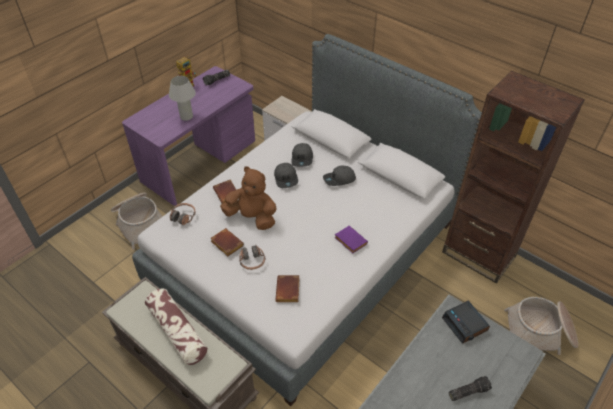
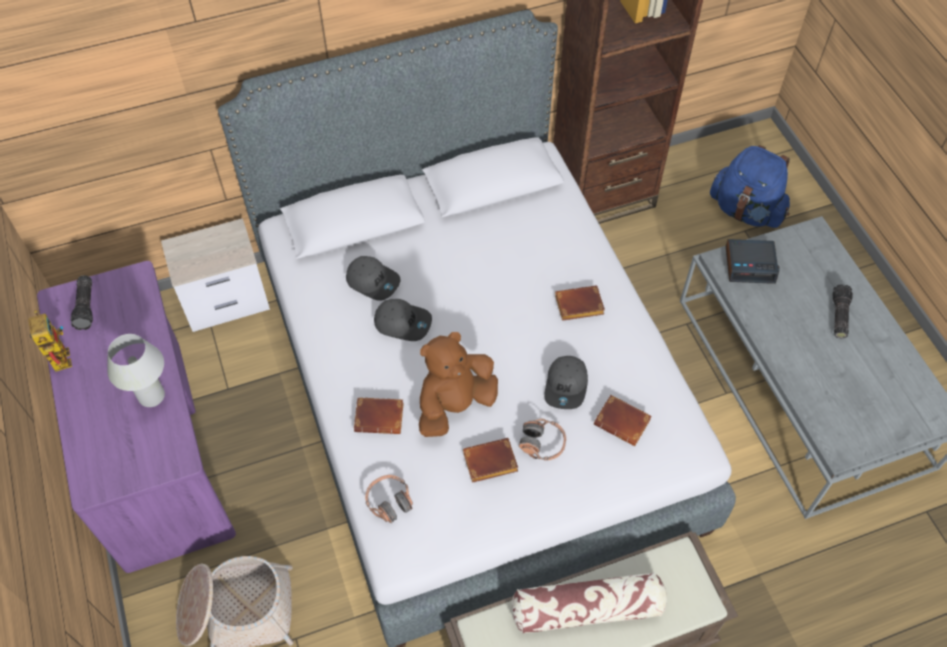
camera: 60 degrees left, 10 degrees up
(339, 179) = (452, 258): grey cap -> grey cap (566, 386)
(349, 241) = (578, 307): purple book -> brown book
(540, 332) = (746, 210): basket -> blue backpack

